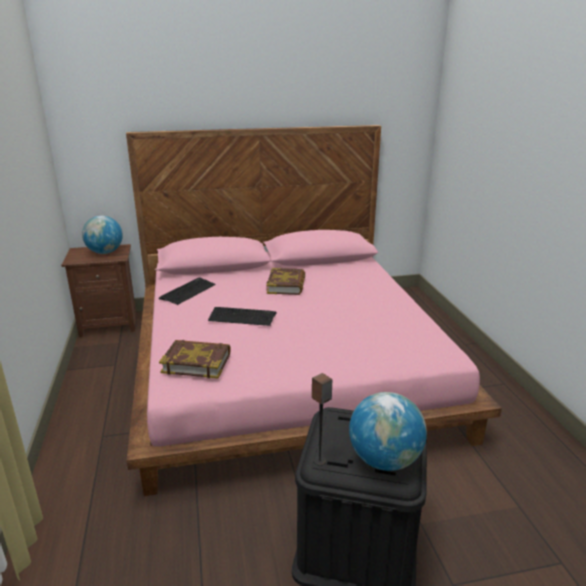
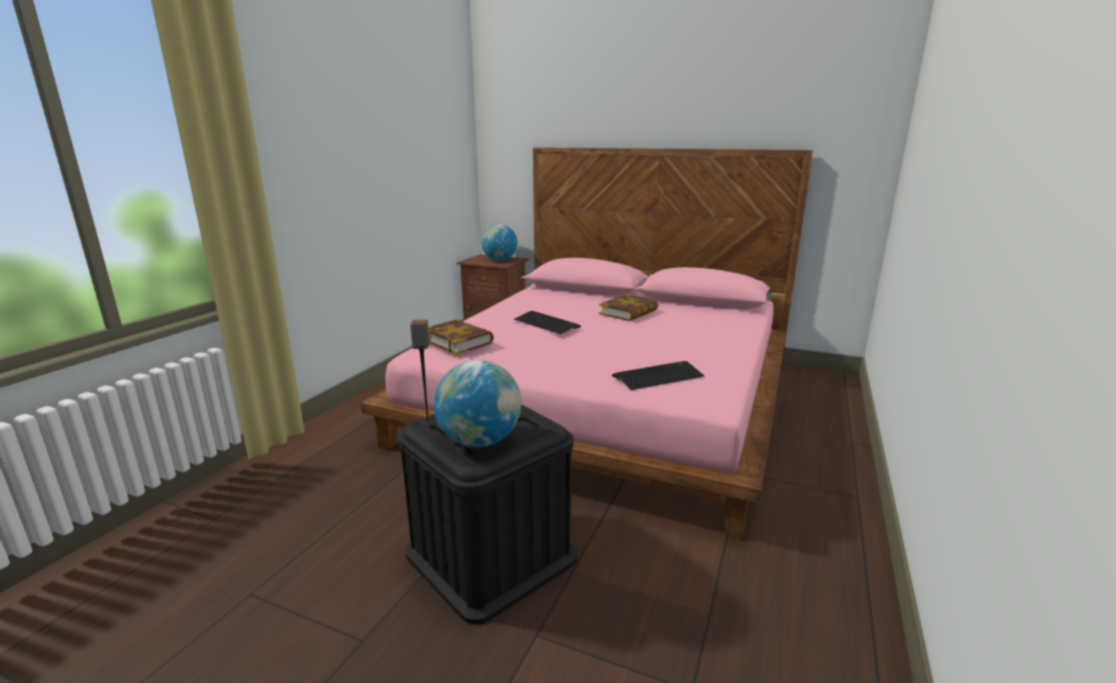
camera: 35 degrees right, 5 degrees down
(188, 291) = (533, 299): keyboard -> keyboard (658, 376)

